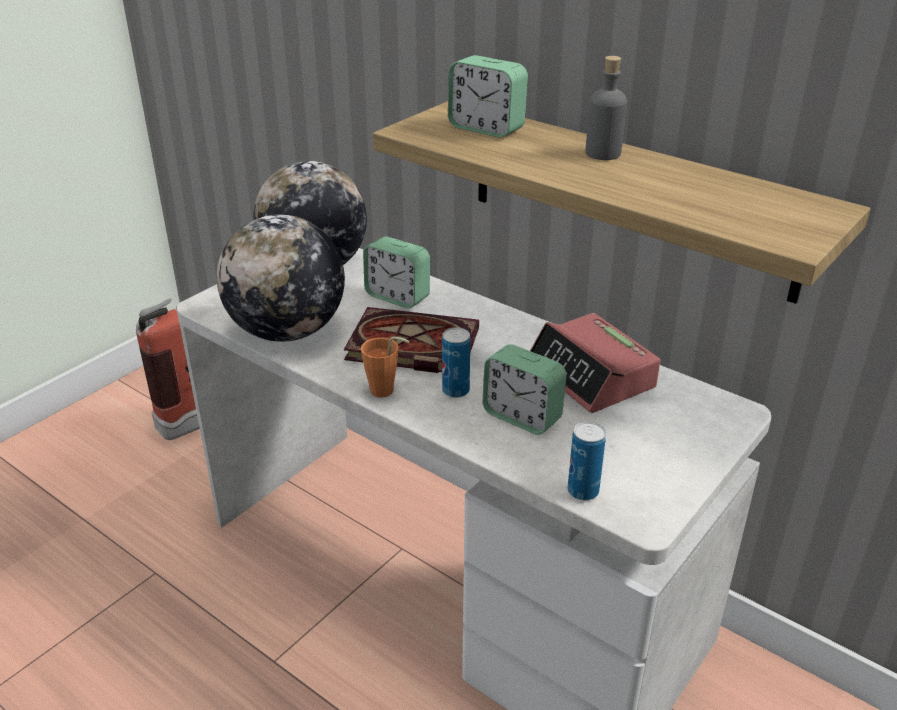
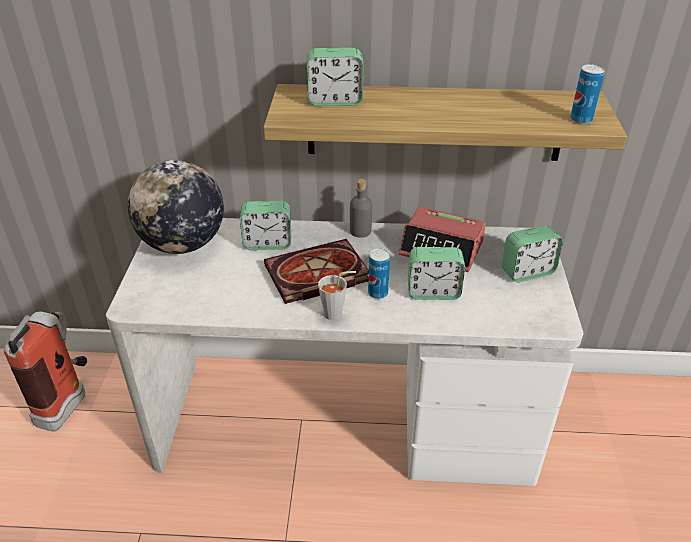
camera: 35 degrees left, 5 degrees up
(287, 331) = (220, 300): globe -> none
(386, 392) = (337, 314): orange cup -> grey cup
(583, 491) = (513, 322): can -> can (581, 120)
(603, 153) = (429, 98): grey bottle -> grey bottle (360, 231)
(674, 445) = (527, 272): none -> alarm clock

